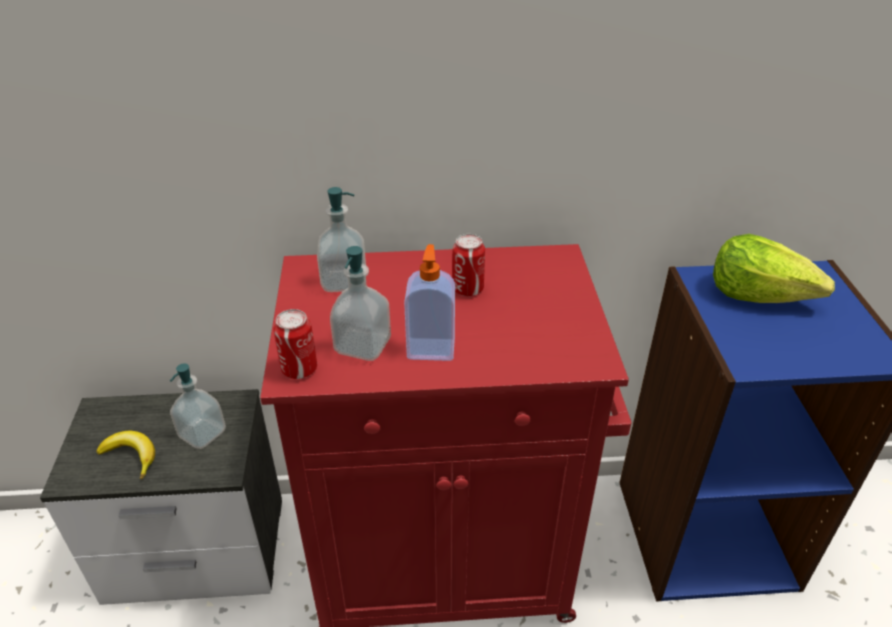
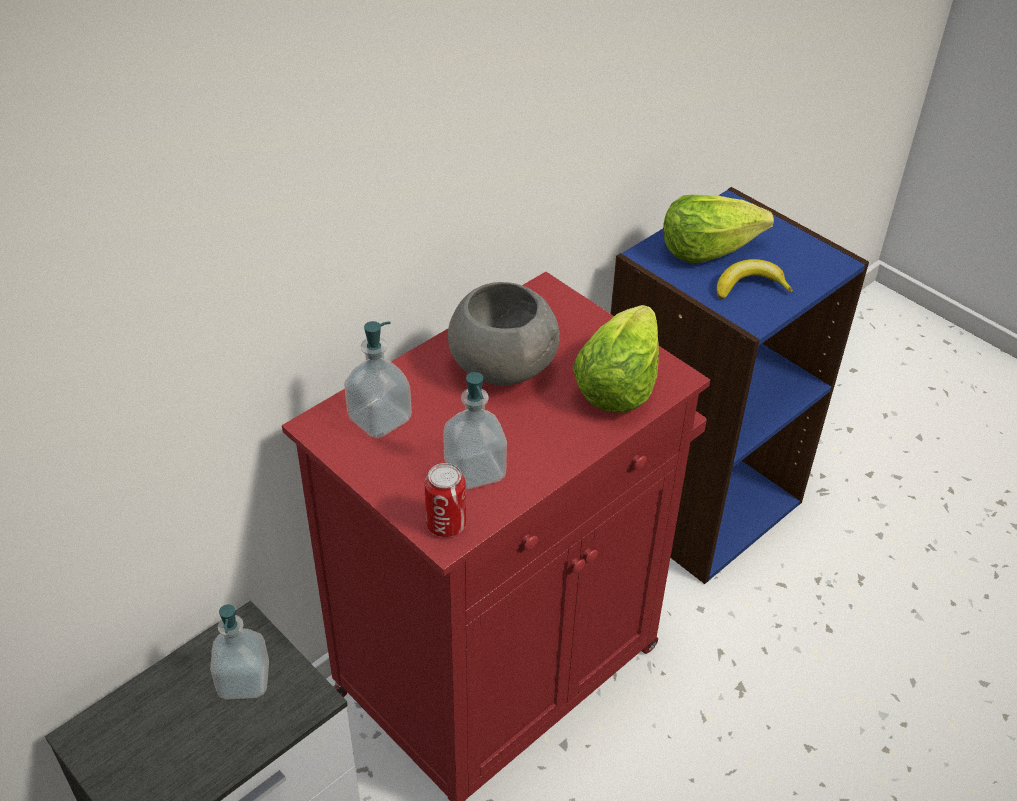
camera: 40 degrees left, 5 degrees up
(132, 456) = (191, 751): banana -> banana (749, 286)
(431, 348) = (535, 439): soap dispenser -> none
(467, 289) = (502, 366): can -> grey bowl
(540, 344) = (617, 386): none -> lettuce

